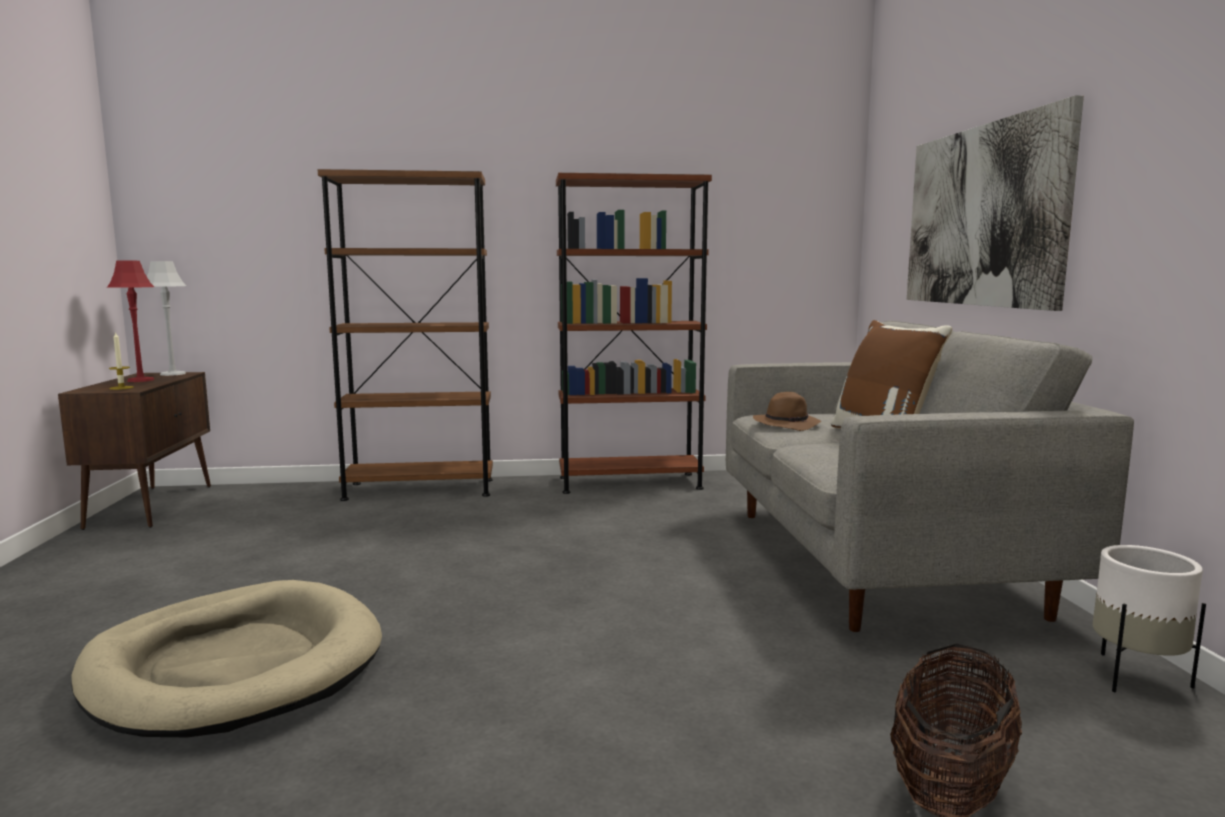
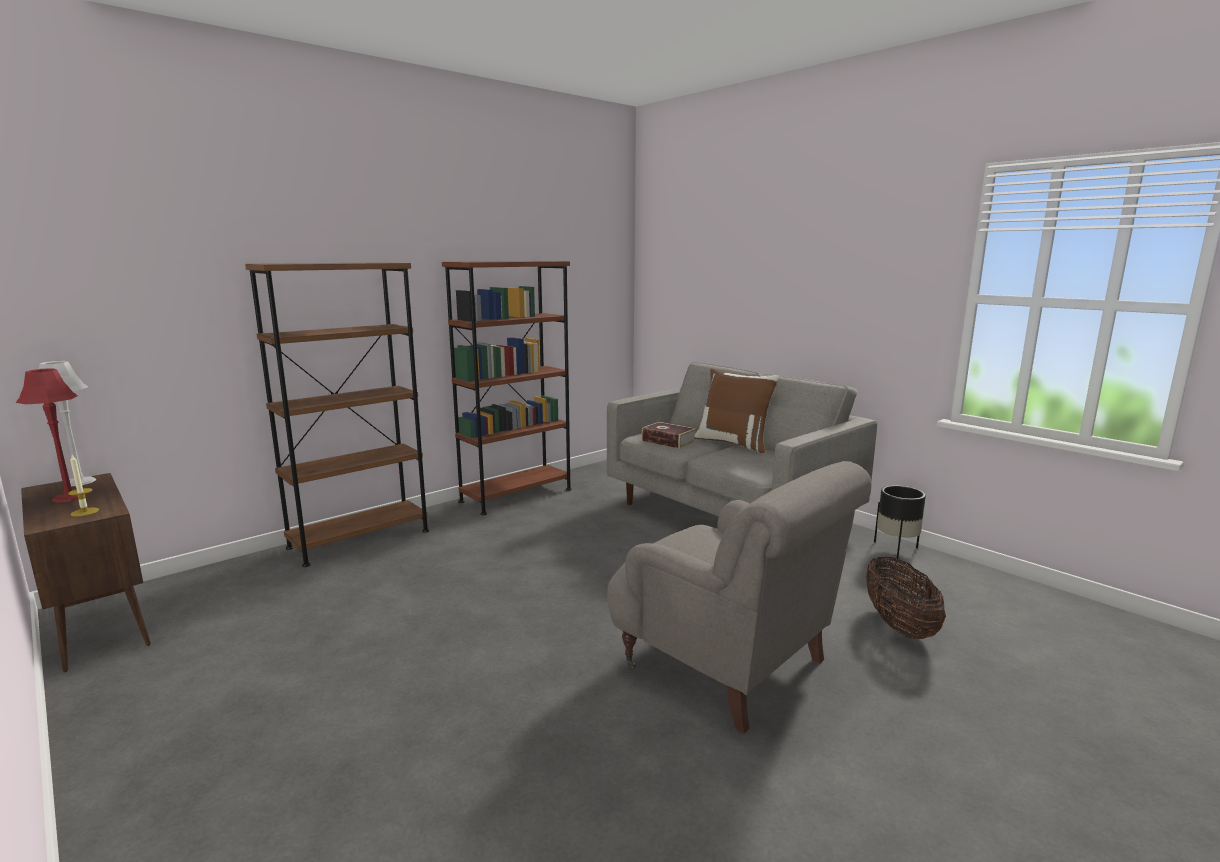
camera: 35 degrees left, 5 degrees up
(235, 666) = (475, 716): beige dog bed -> none
(570, 727) = (728, 665): none -> grey armchair
(787, 425) = (668, 441): brown hat -> book
(982, 216) = (754, 299): picture -> none
(1136, 677) = (896, 549): white planter -> black planter

